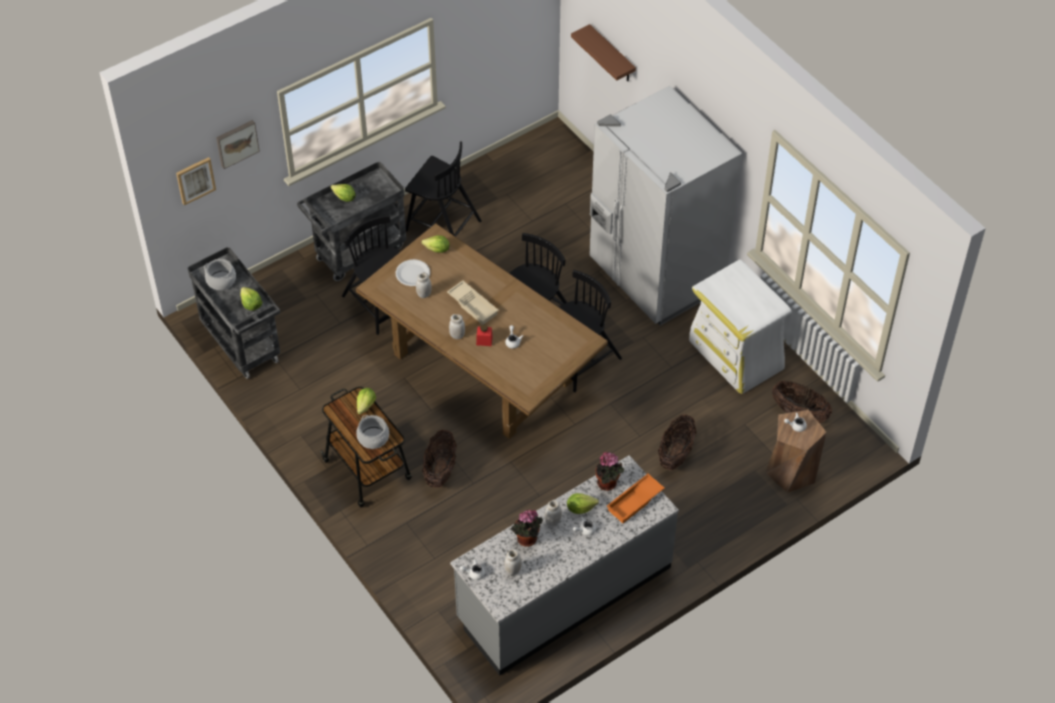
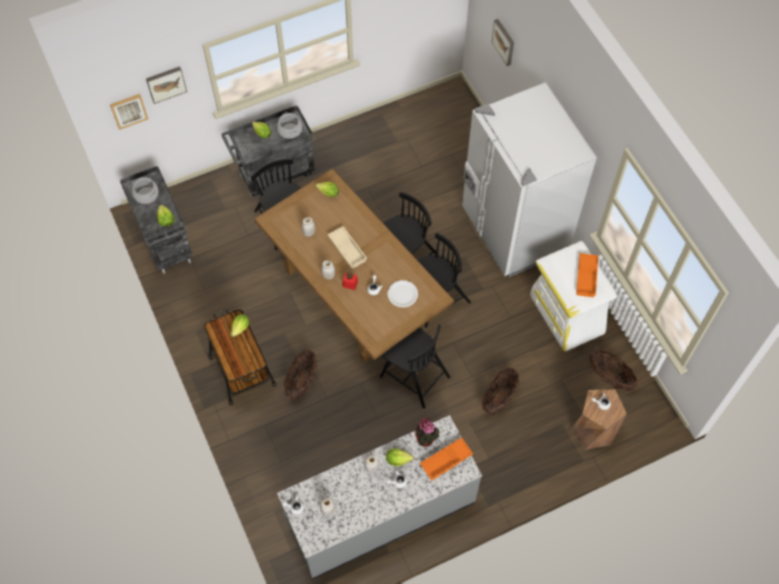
camera: 10 degrees right, 10 degrees up
(373, 438) = (240, 359): cooking pot -> cooking pot (290, 130)
(413, 273) = (303, 212): white plate -> white plate (402, 294)
(442, 225) = (347, 159): black chair -> black chair (414, 376)
(526, 540) = (345, 483): potted plant -> none
(612, 55) = (504, 41): brown shelf -> picture
(753, 295) = (587, 277): none -> orange tray

